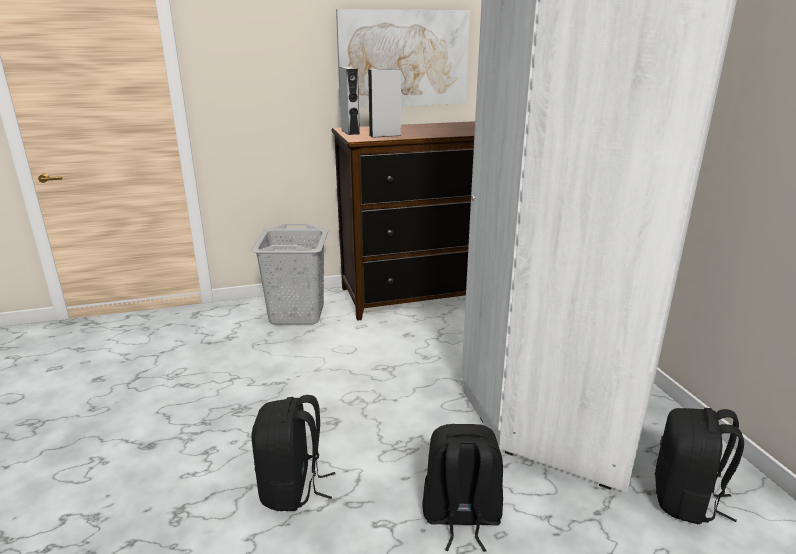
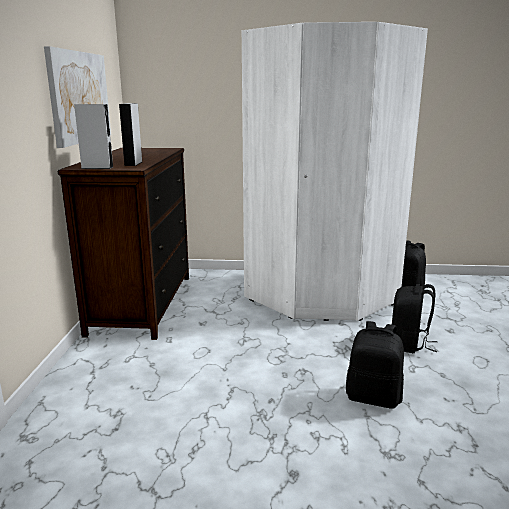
camera: 70 degrees left, 5 degrees down
(297, 313) = (108, 367): grey laundry basket -> none

